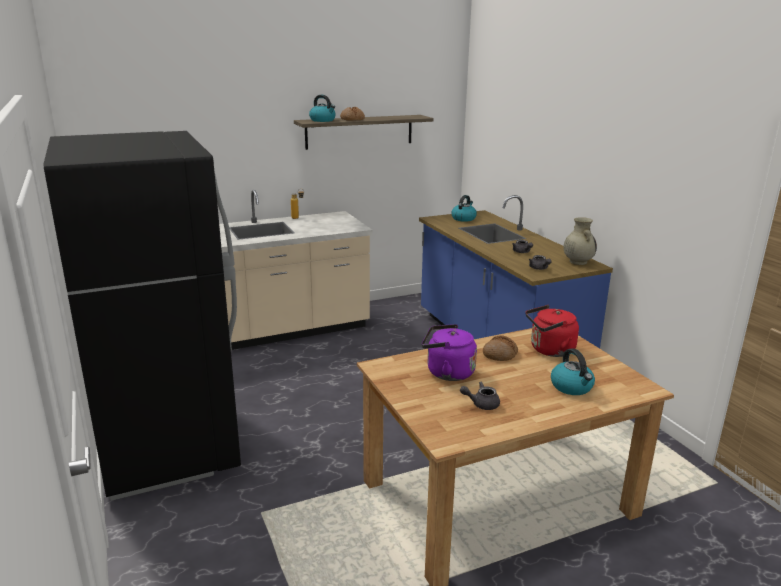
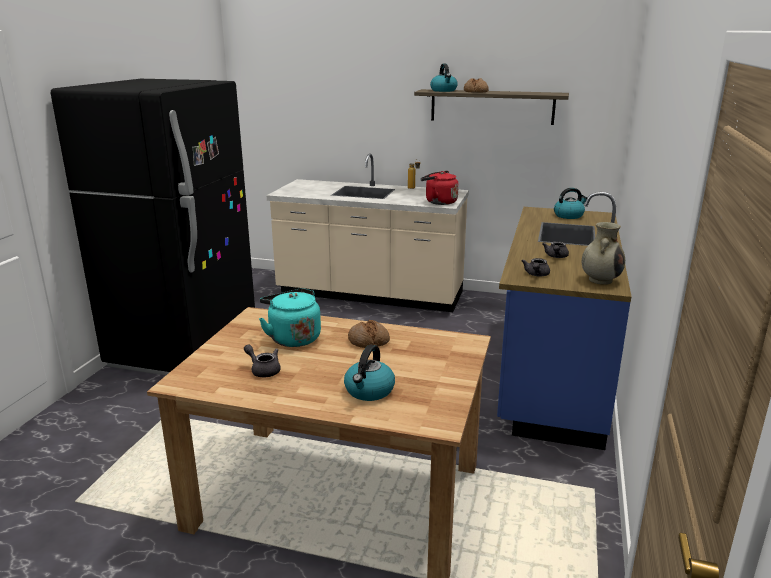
camera: 40 degrees right, 0 degrees up
(447, 372) = (293, 338): purple kettle -> turquoise kettle
(549, 350) = (422, 355): red kettle -> red kettle (439, 202)

